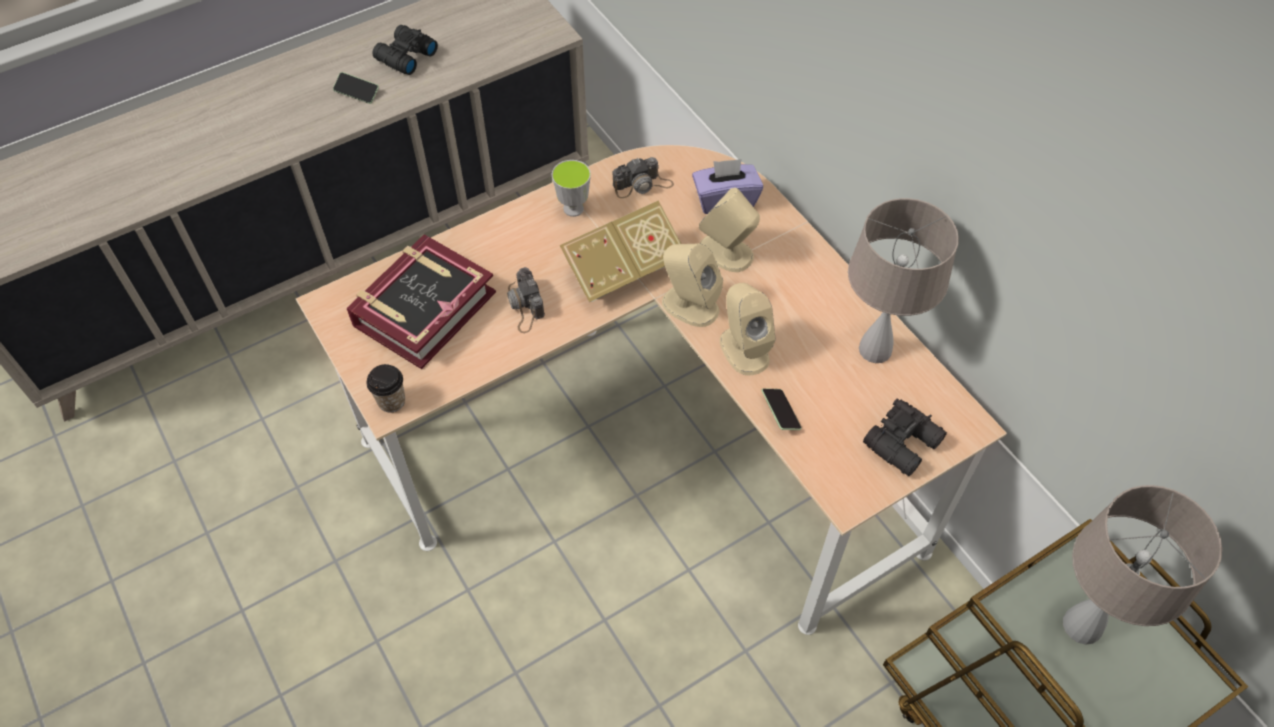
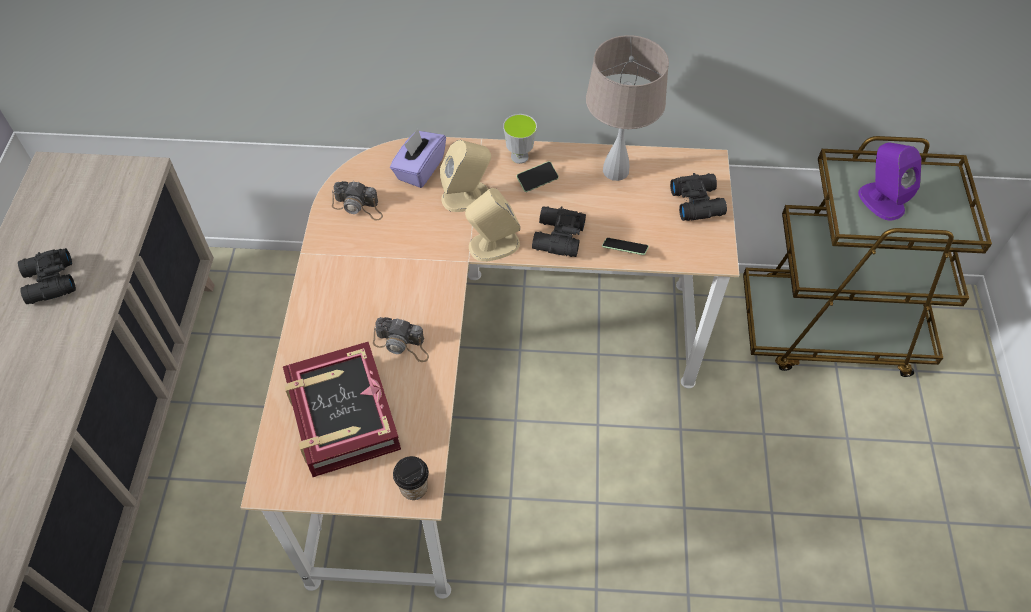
camera: 55 degrees left, 0 degrees up
(357, 92) = (50, 340): phone -> phone (537, 180)
(573, 209) = (338, 261): cup -> cup (519, 157)
(622, 269) = (425, 265): book -> none
(642, 185) = (358, 207): camera -> camera turned 90 degrees clockwise
(744, 349) = (557, 238): beige speaker -> black binoculars
(1083, 625) = (880, 201): beige table lamp -> purple speaker

